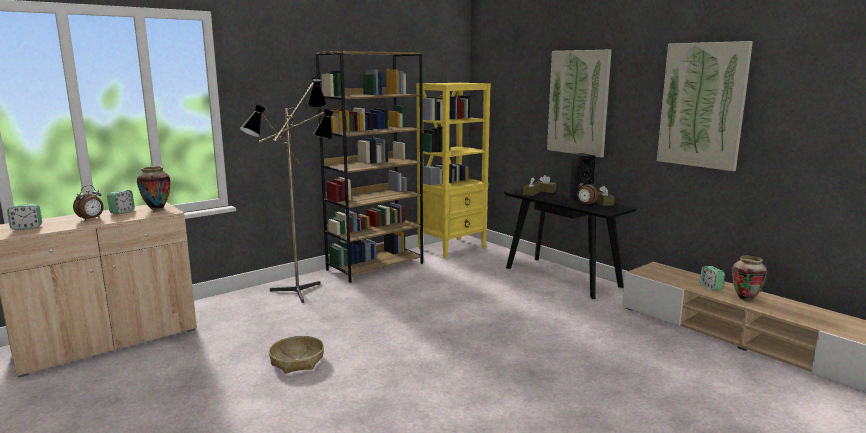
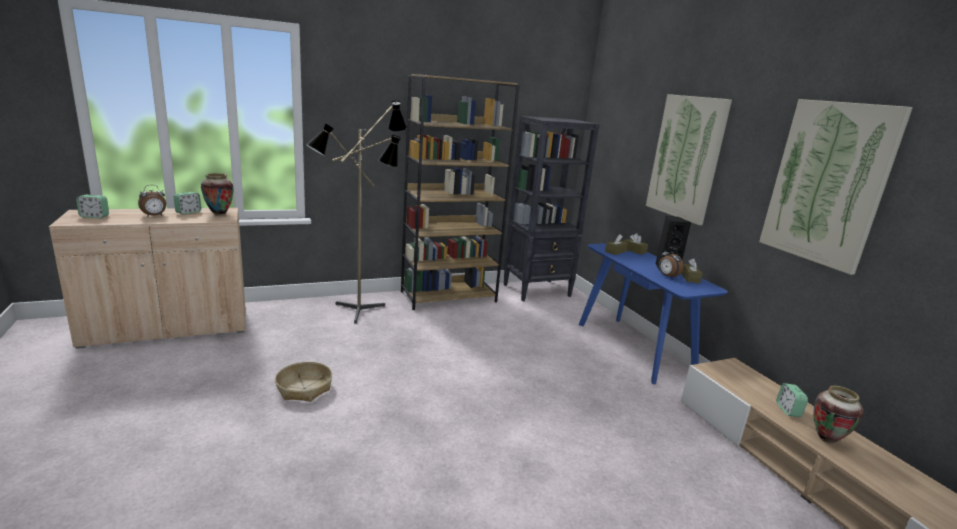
camera: 15 degrees right, 5 degrees up
(452, 248) = (537, 290): yellow bookcase -> black bookcase
(562, 277) = (634, 348): black console table -> blue console table

